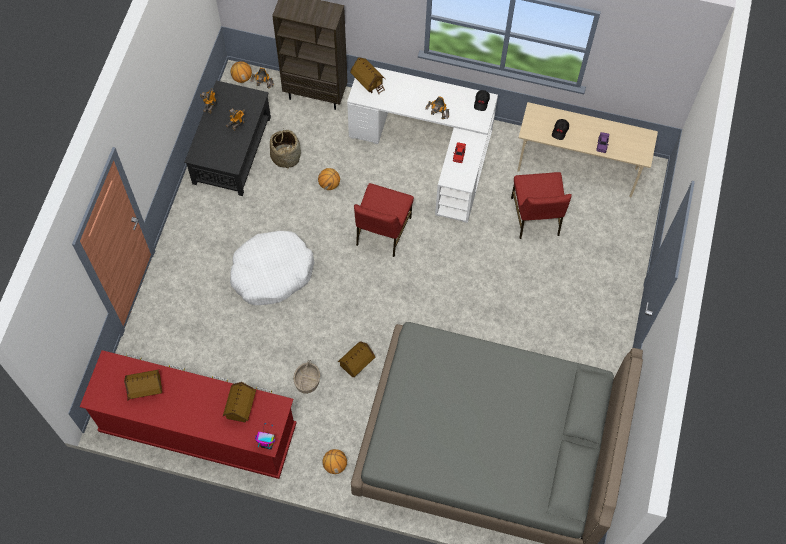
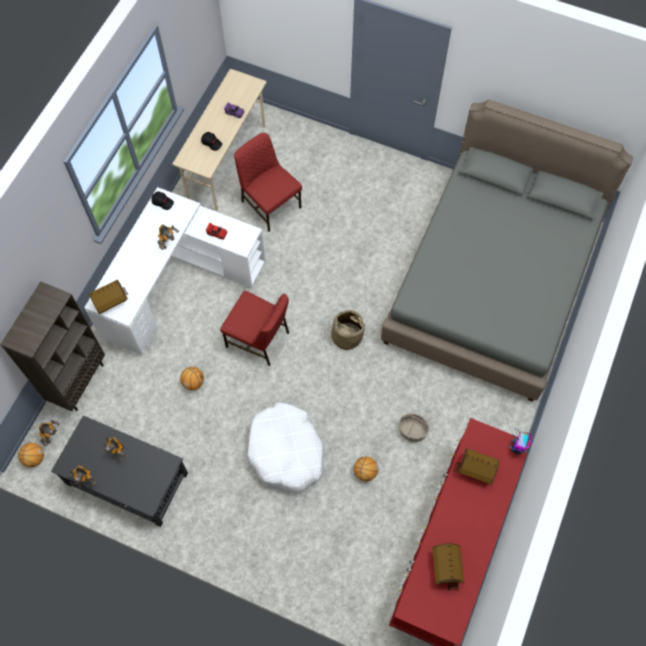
camera: 80 degrees left, 0 degrees up
(286, 156) = (149, 422): basket -> basket (346, 336)
(335, 464) = (501, 415): basketball -> basketball (365, 472)
(356, 363) = (399, 382): toy house -> none
(536, 217) = (270, 204): red chair -> red chair turned 135 degrees counterclockwise

